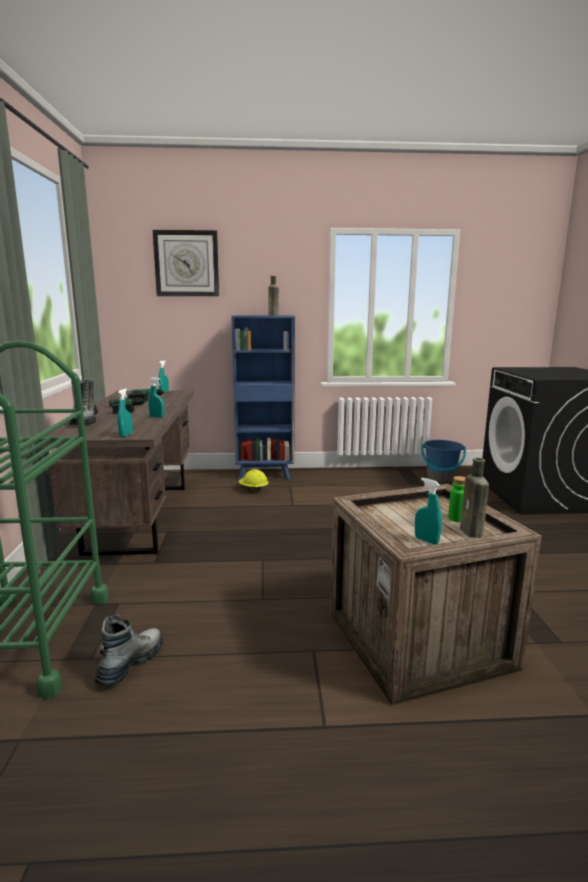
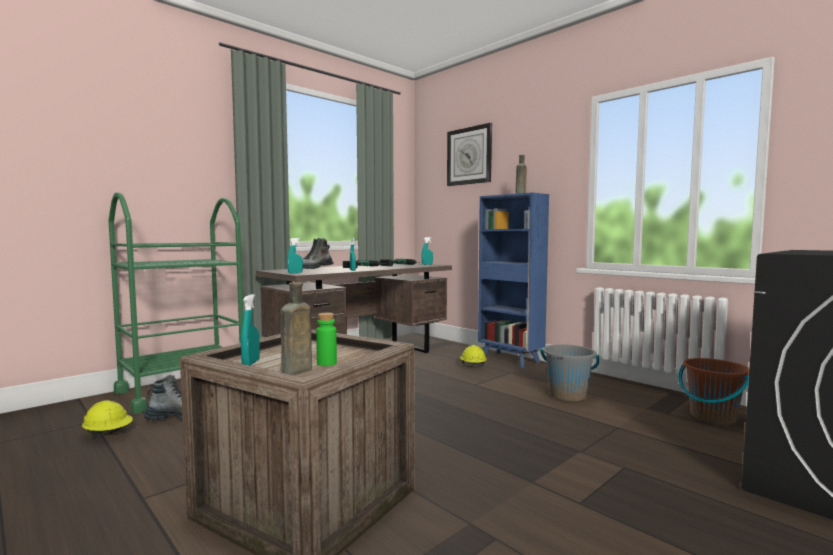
camera: 50 degrees right, 10 degrees down
(100, 729) = (108, 434): none -> yellow hard hat
(360, 491) = (568, 396): none -> grey bucket
(440, 478) = (712, 417): blue bucket -> brown bucket

